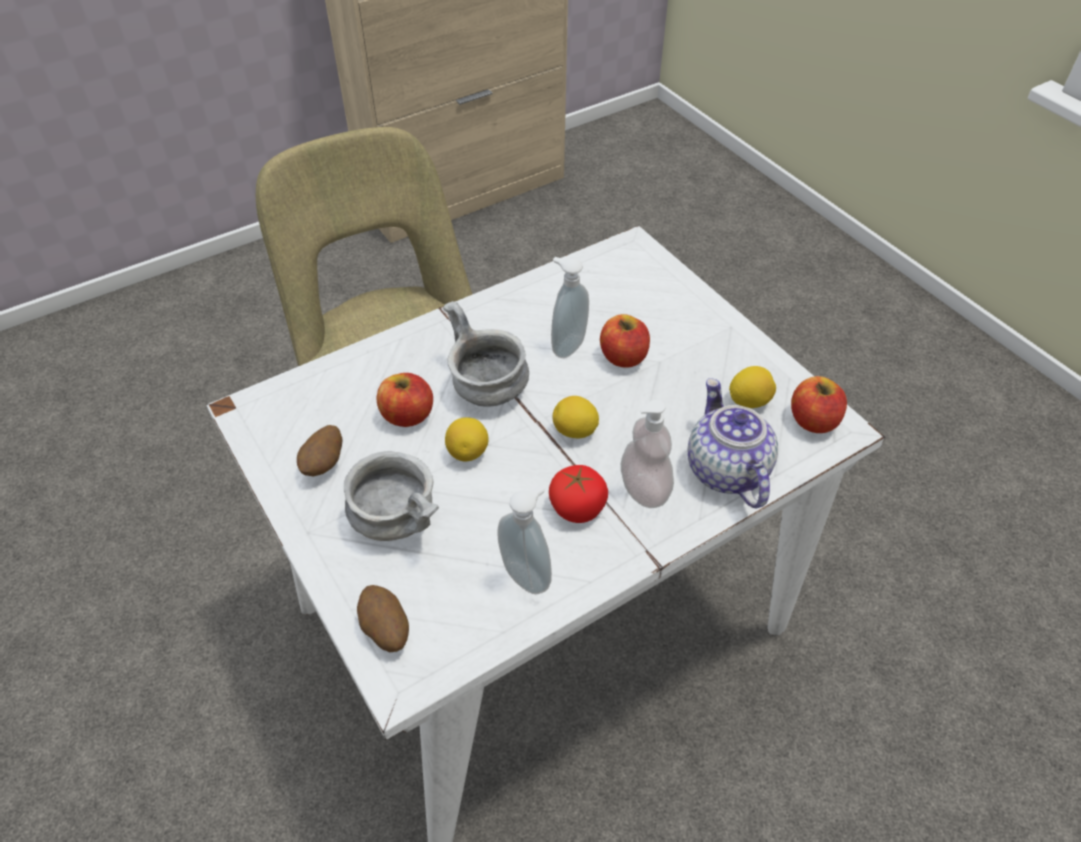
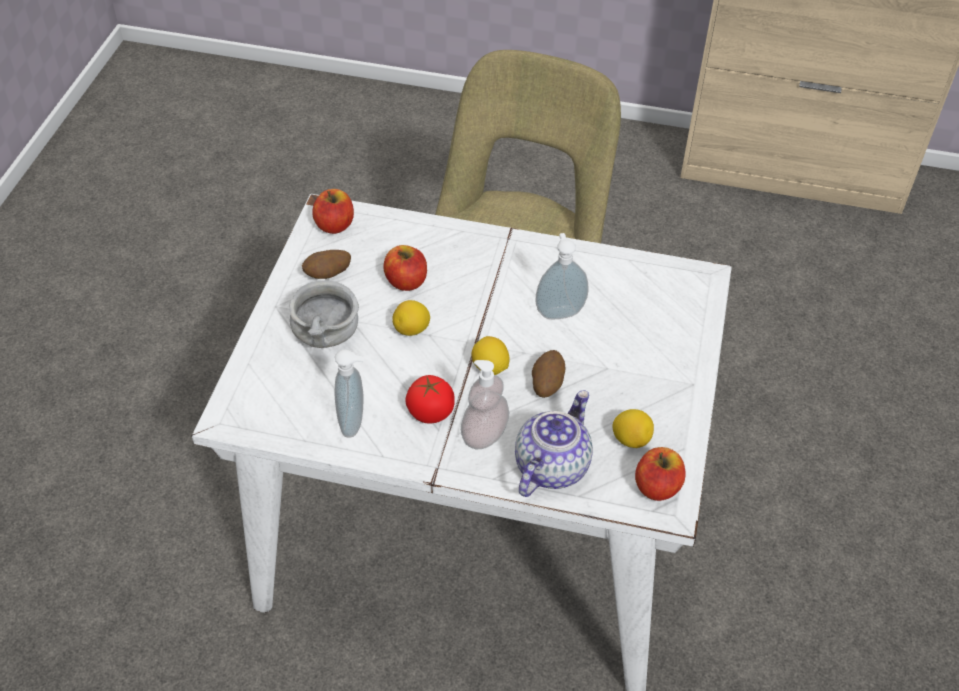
camera: 45 degrees right, 0 degrees up
(385, 630) = (250, 388): potato -> potato (546, 384)
(487, 388) = (472, 301): grey bowl -> none
(623, 357) = (586, 347): apple -> apple (334, 225)

